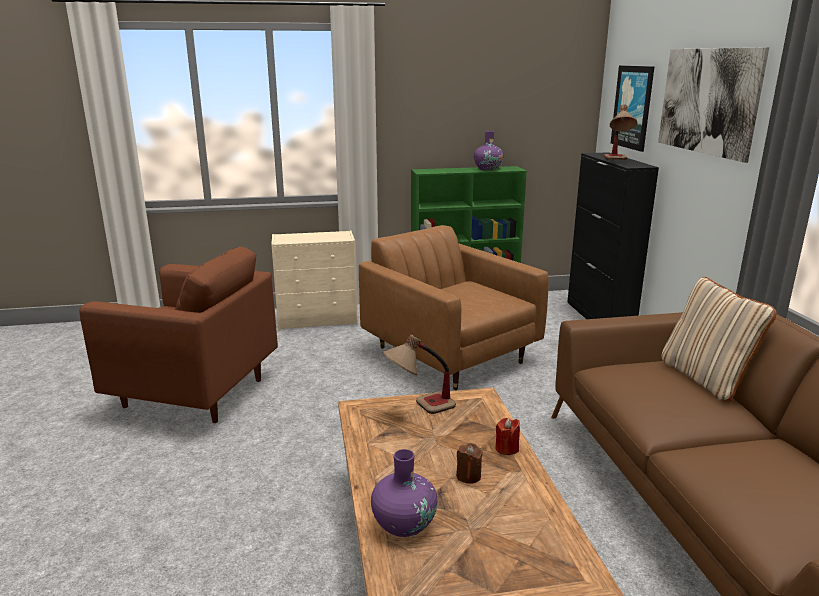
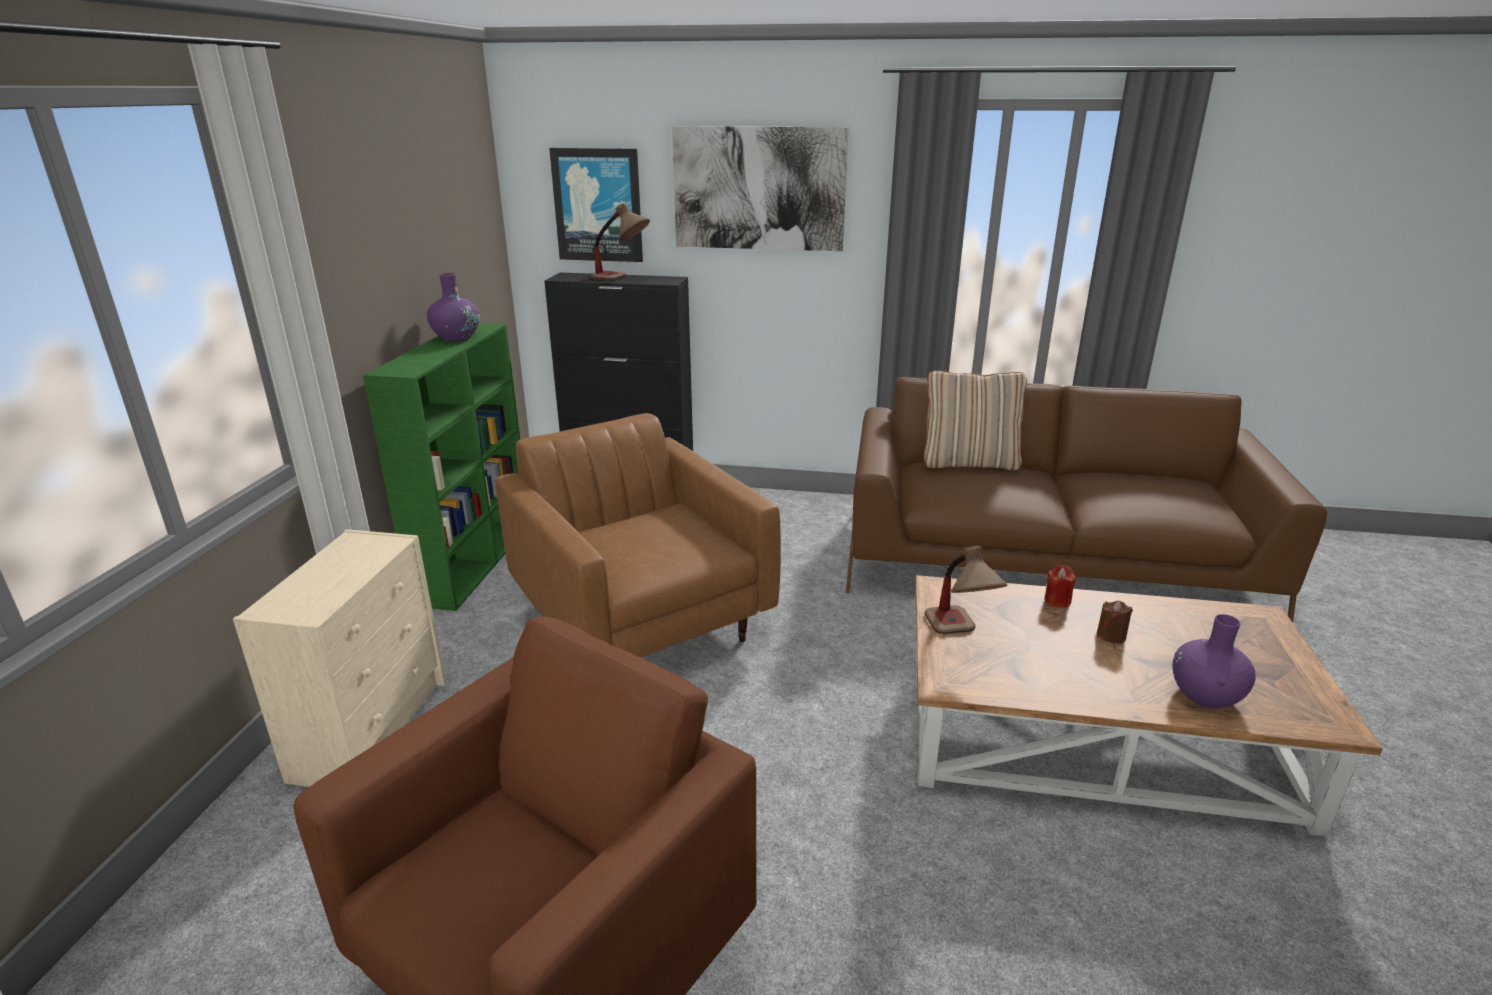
camera: 70 degrees left, 5 degrees up
(449, 355) = (640, 619): brown armchair -> brown armchair turned 75 degrees clockwise

